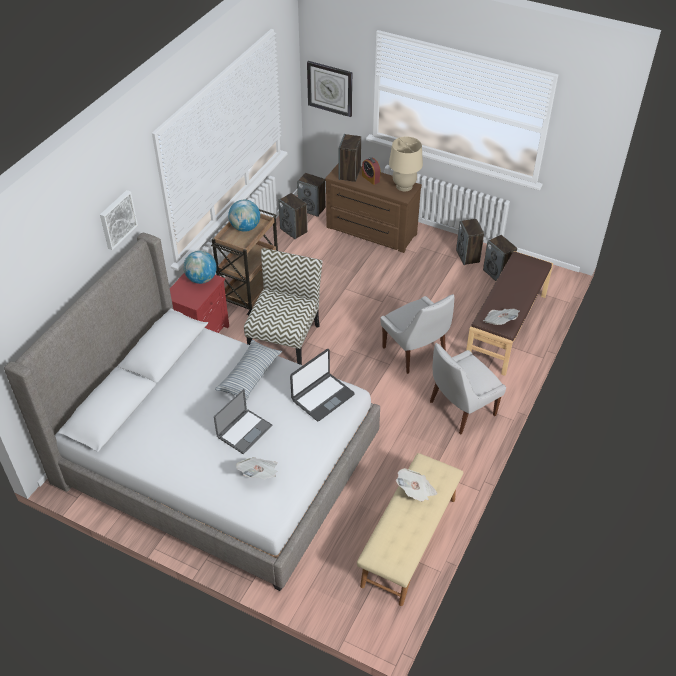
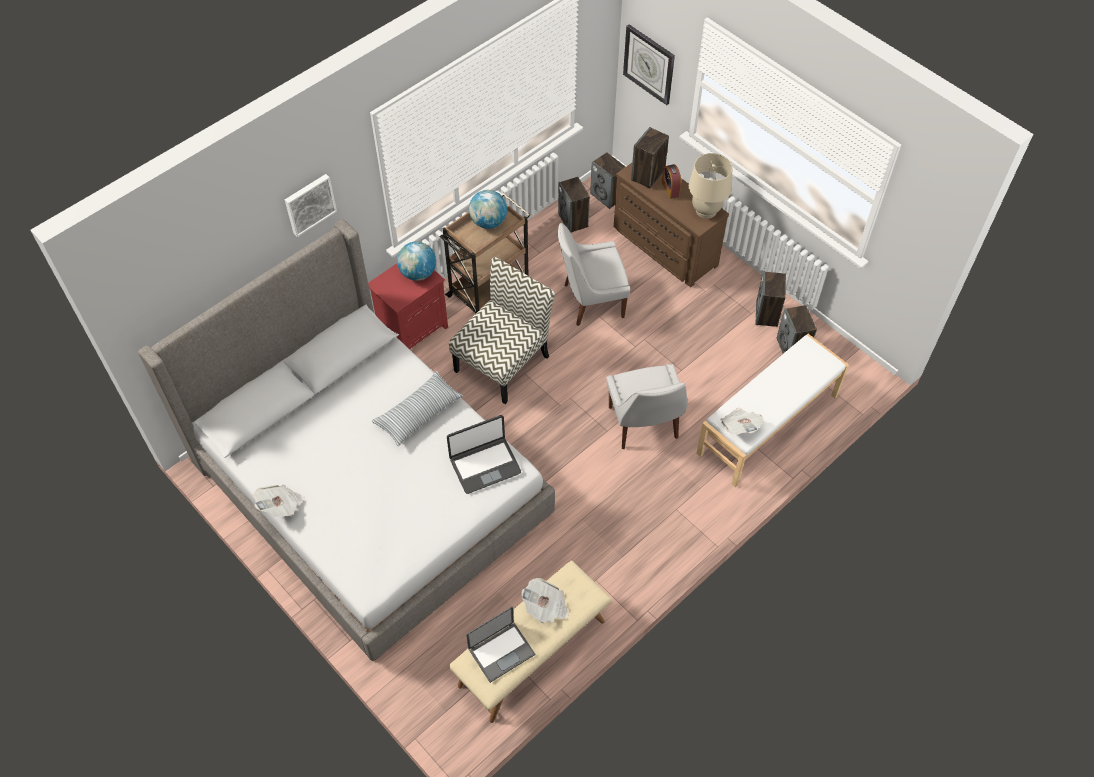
camera: 20 degrees right, 10 degrees up
(244, 430) = (384, 480): laptop -> laptop (502, 651)
(259, 474) = (378, 537): newspaper -> newspaper (281, 506)
(460, 409) = (662, 513): white chair -> white chair (591, 301)
(507, 327) = (768, 425): brown bench -> white bench

